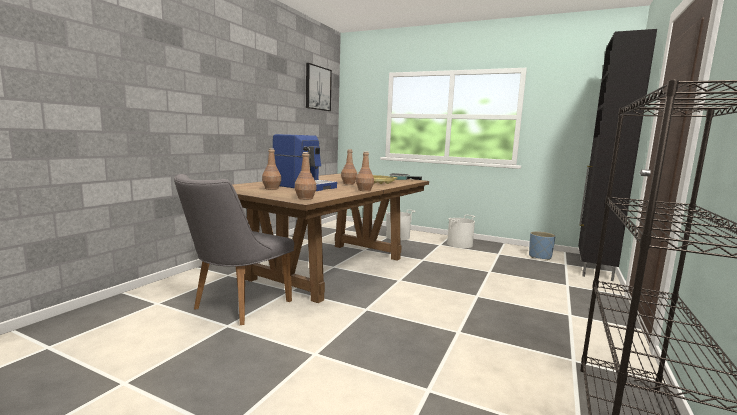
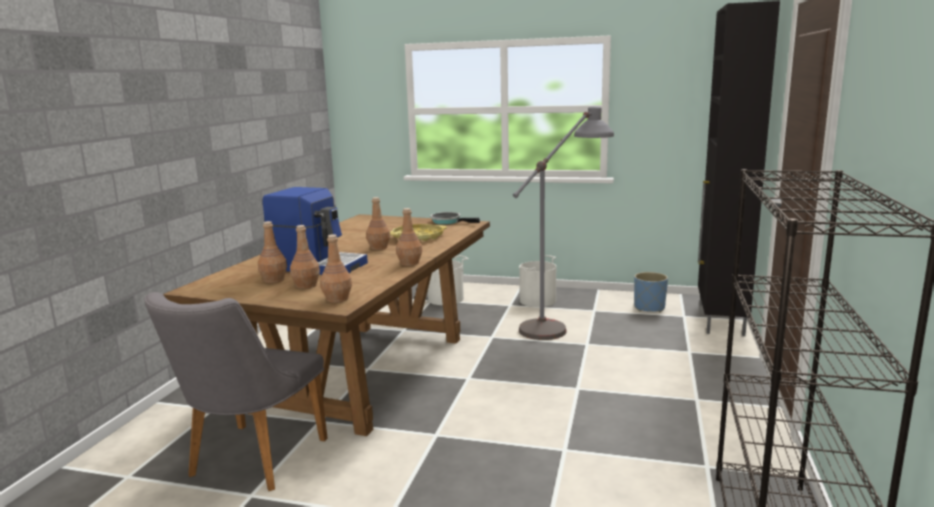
camera: 10 degrees left, 5 degrees up
(290, 192) = (306, 285): none -> brown bottle
(317, 88) = (294, 79): picture -> none
(474, 257) = (562, 321): none -> grey floor lamp

